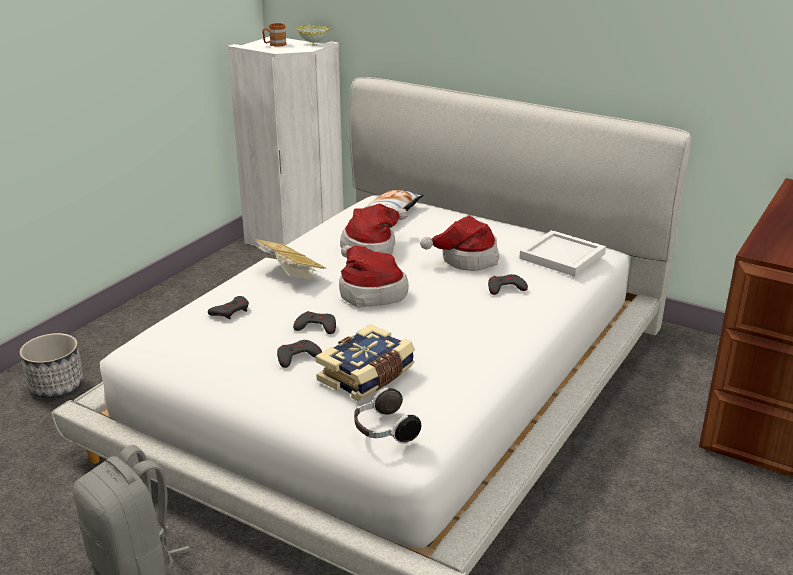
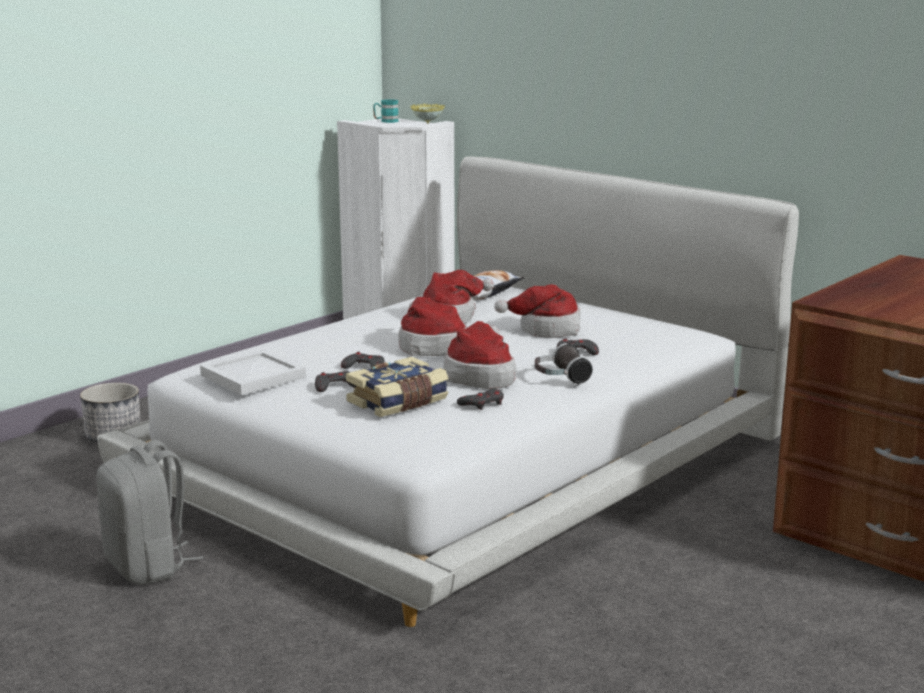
camera: 10 degrees right, 10 degrees down
(230, 311) = (285, 352): grey game controller -> grey game controller (482, 403)
(274, 45) = (386, 121): brown mug -> turquoise mug
(288, 273) = (355, 329): book -> none
(384, 431) = (396, 438): headphones -> headphones (560, 378)
(431, 330) = (481, 376): none -> hat
(561, 256) = (651, 333): white tray -> white tray (251, 376)

